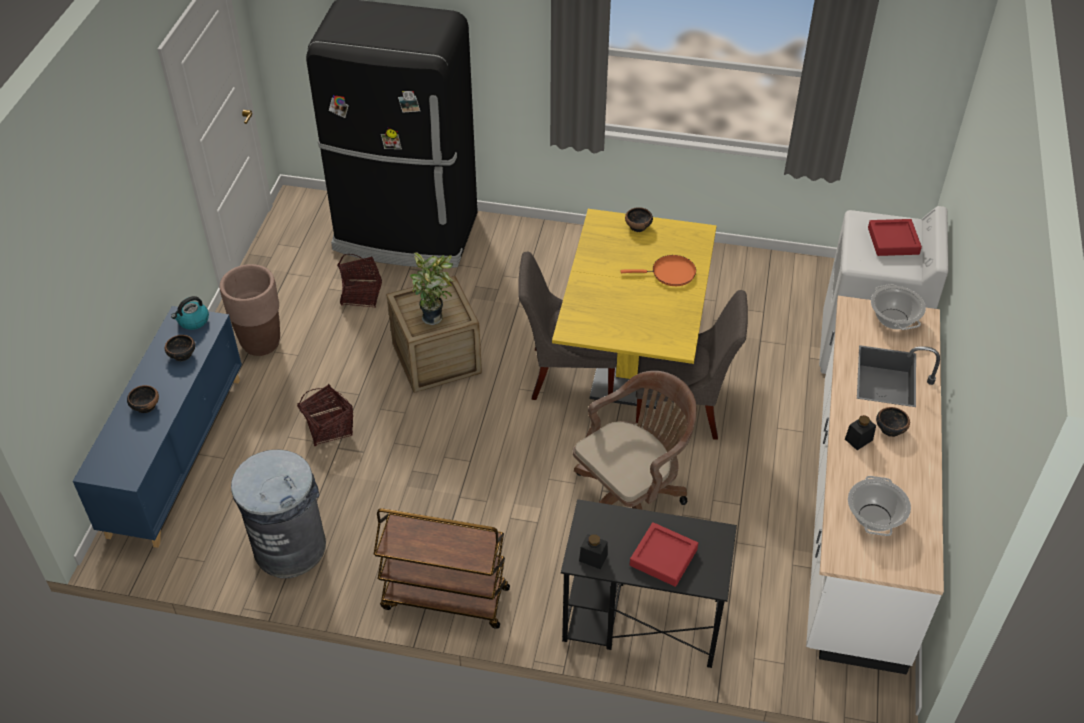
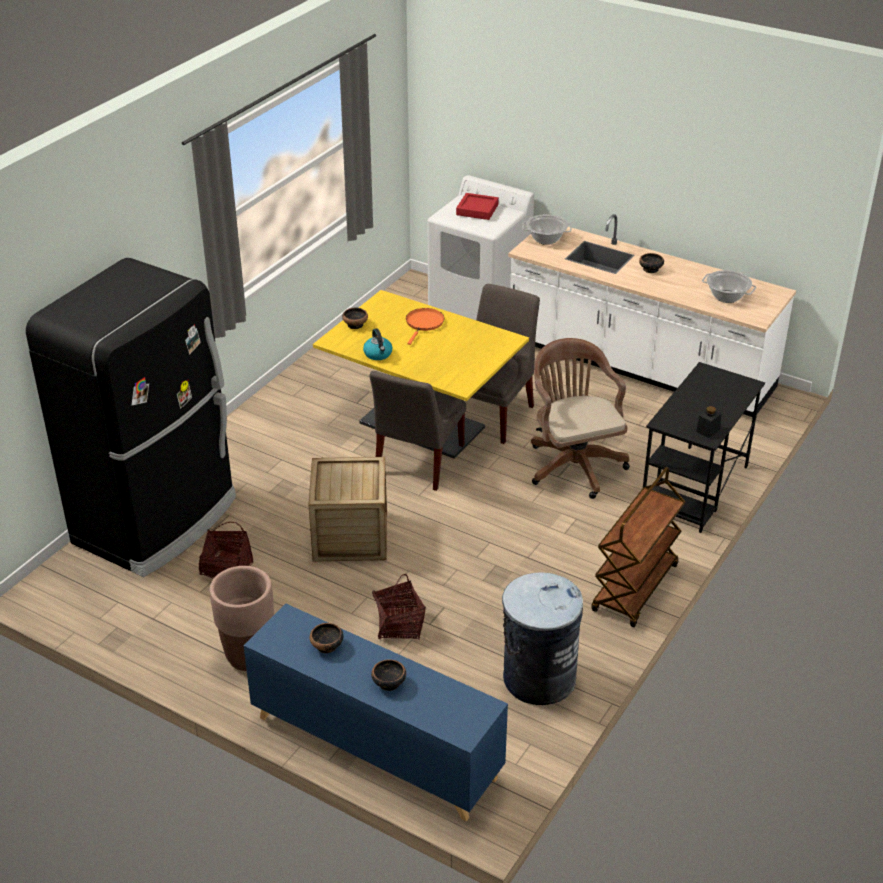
camera: 70 degrees left, 10 degrees down
(193, 321) = (279, 631): kettle -> kettle (378, 354)
(434, 317) = (358, 482): potted plant -> none
(663, 557) = (718, 399): red tray -> none
(858, 439) = (655, 283): black jar -> none

